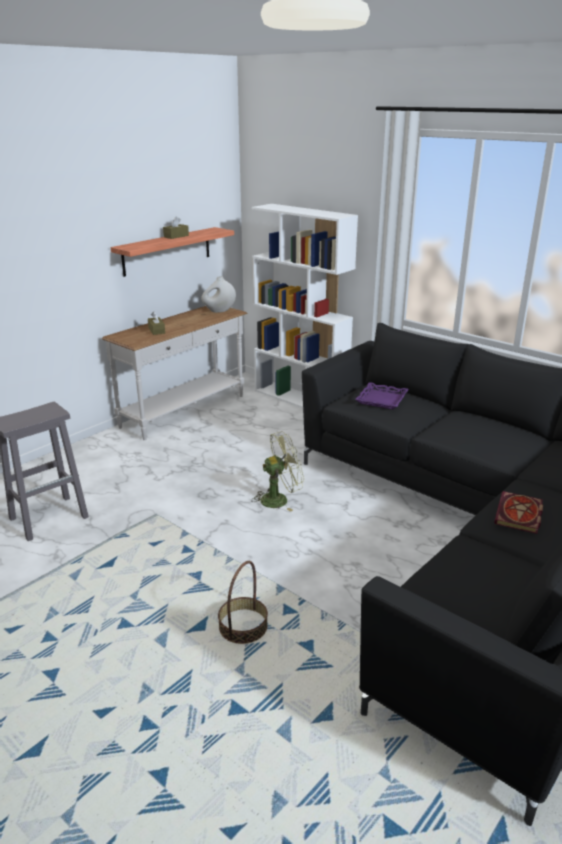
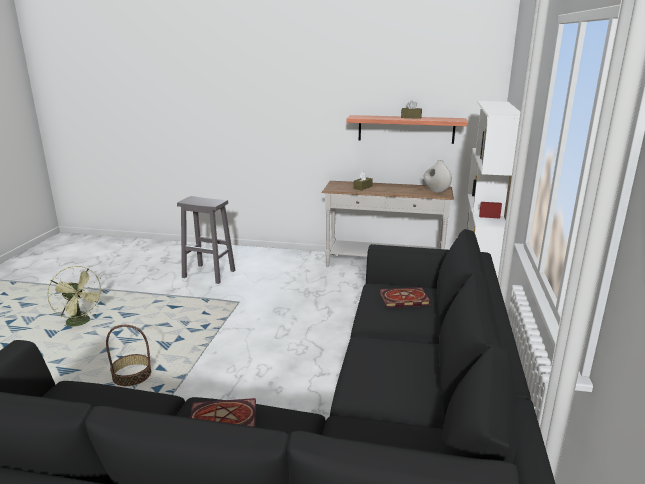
camera: 60 degrees right, 5 degrees down
(279, 499) = (301, 340): green fan -> green fan (81, 323)
(382, 400) = (403, 299): purple tray -> book

